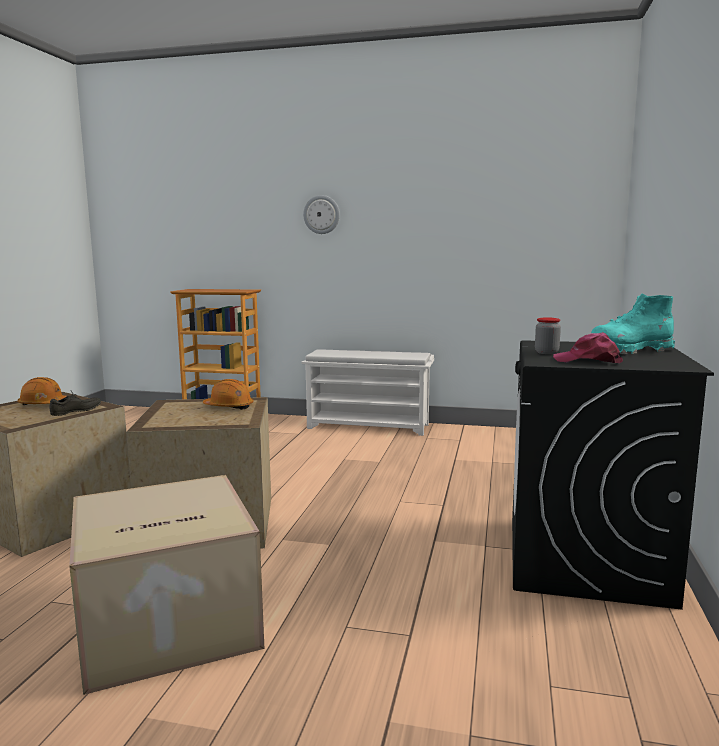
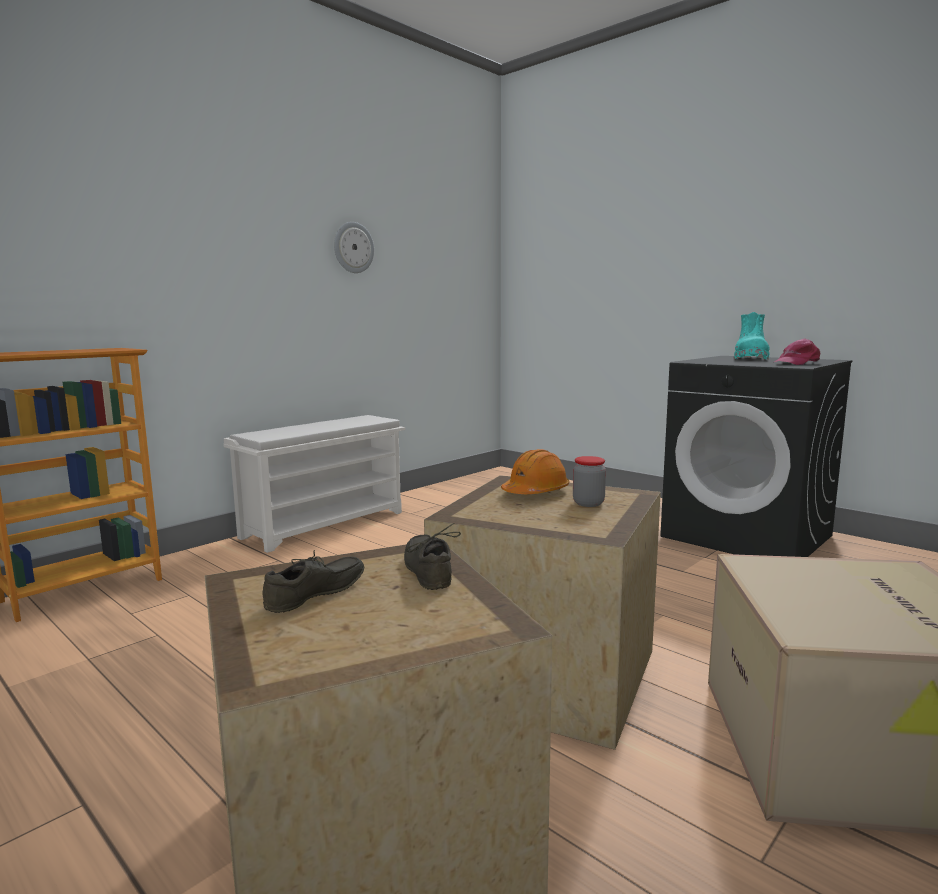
camera: 60 degrees left, 0 degrees up
(44, 405) = (318, 594): orange hard hat -> grey shoe
(321, 214) = (216, 226): wall clock -> wall clock (353, 247)
(546, 352) = (748, 363): jar -> jar (588, 503)

